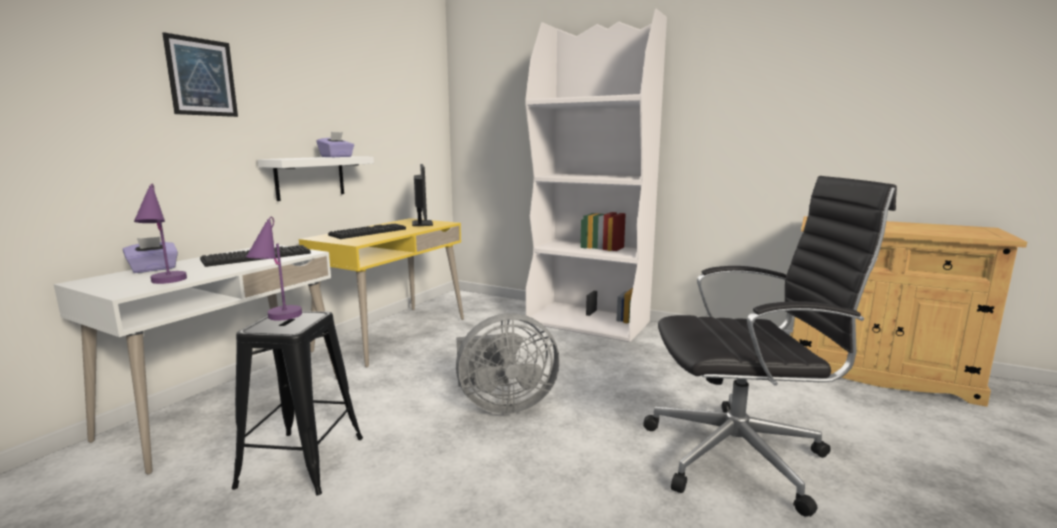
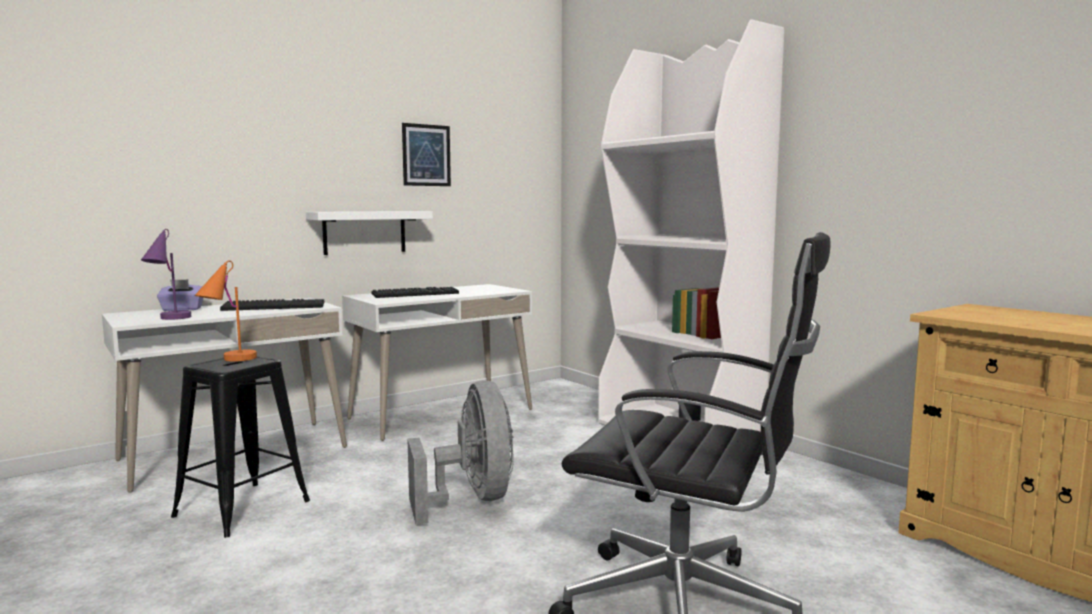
camera: 25 degrees right, 5 degrees down
(202, 77) = (254, 133): picture -> picture (426, 155)
(278, 320) = (228, 361): purple table lamp -> orange table lamp
(337, 157) = (390, 211): purple tissue box -> none
(393, 334) = (441, 414): yellow desk -> white desk
(422, 223) = (488, 289): monitor -> none
(503, 405) = (472, 500): grey fan -> grey fan turned 120 degrees counterclockwise

